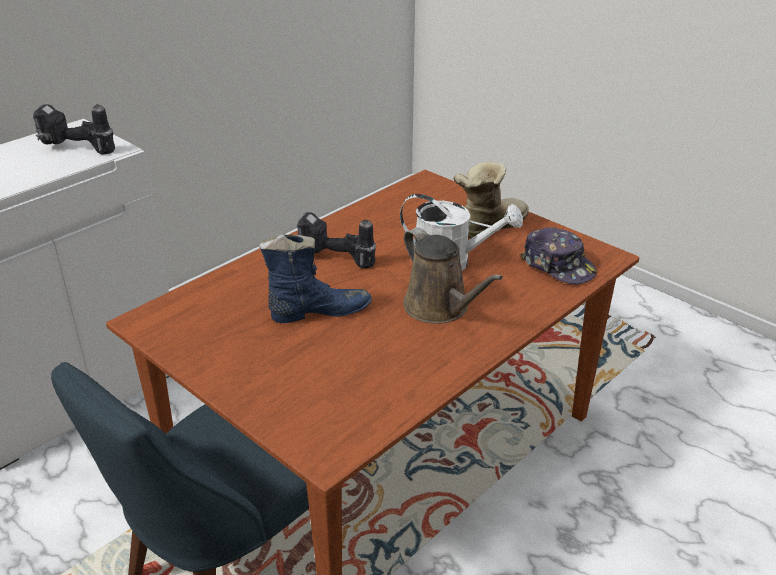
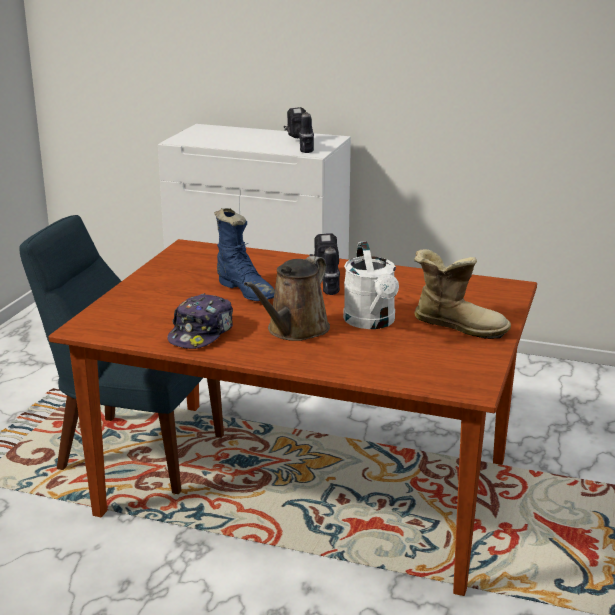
camera: 65 degrees right, 10 degrees down
(558, 266) = (422, 367): cap -> cap (202, 333)

